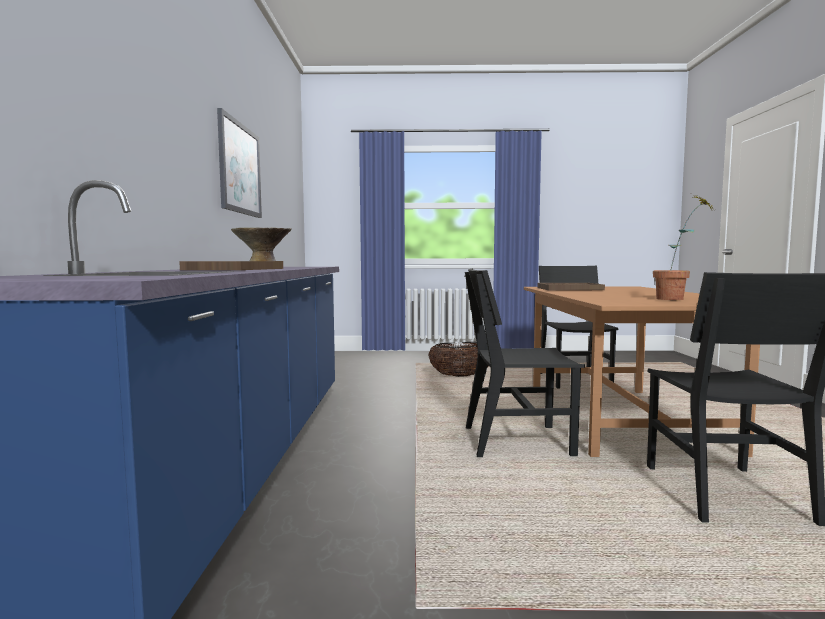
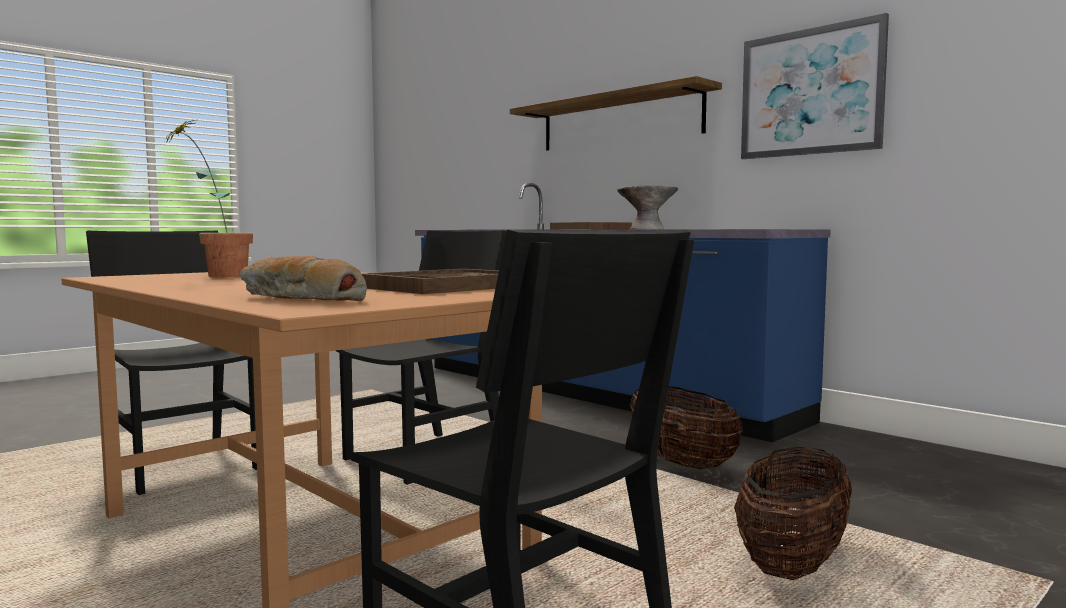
camera: 135 degrees right, 0 degrees up
(142, 121) = (618, 121): none -> shelf
(396, 400) = (681, 463): none -> basket
(632, 288) = (299, 299): none -> bread

